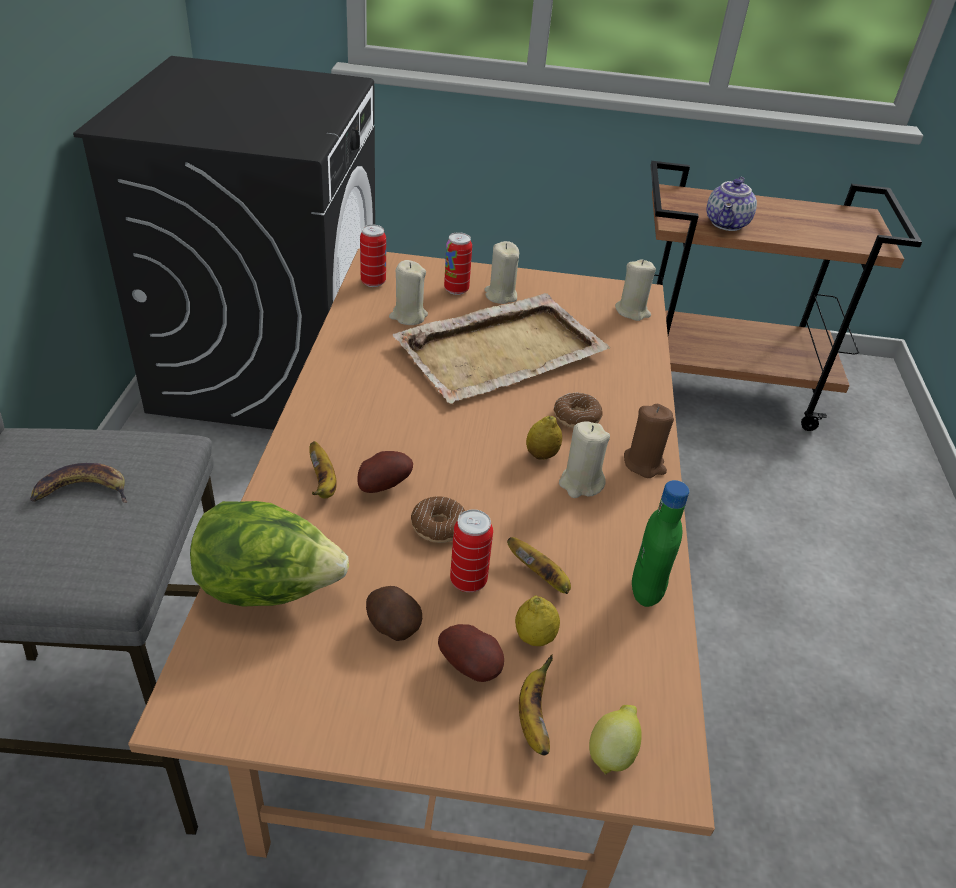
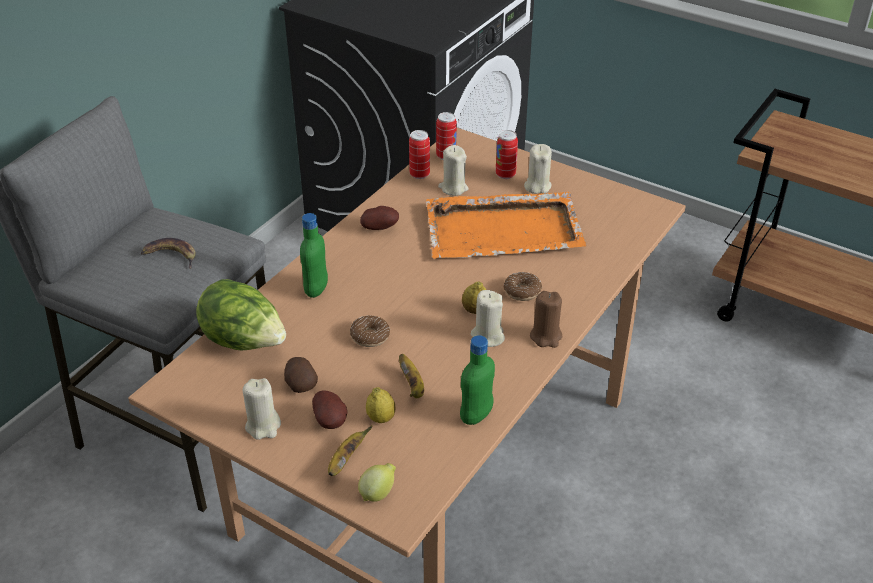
camera: 30 degrees right, 0 degrees up
(323, 483) = (316, 289): banana -> green bottle
(382, 485) = (352, 301): potato -> potato (380, 228)
(468, 581) = (364, 374): can -> can (419, 174)
(503, 351) = (505, 230): beige tray -> orange tray
(632, 311) = (637, 222): beige candle -> beige candle (263, 426)
(727, 224) = (813, 162): teapot -> none

